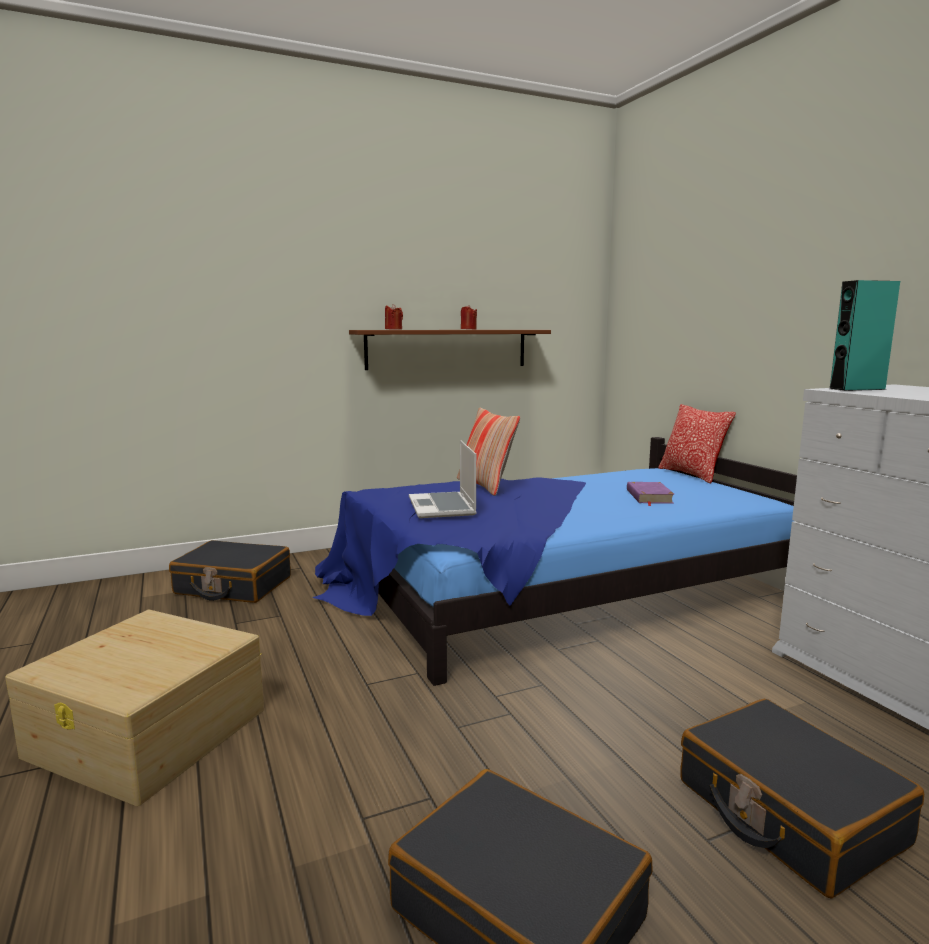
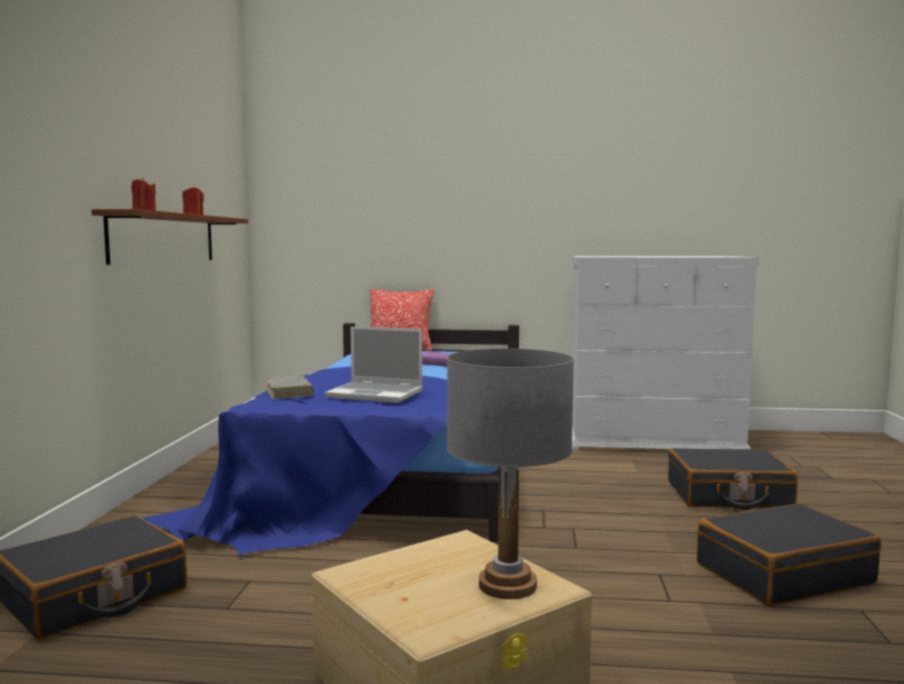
camera: 60 degrees left, 5 degrees down
(130, 675) = (507, 585): none -> grey table lamp
(415, 488) = (289, 392): none -> grey book
(485, 485) = (327, 379): pillow -> none
(857, 389) = (594, 256): turquoise speaker -> none

